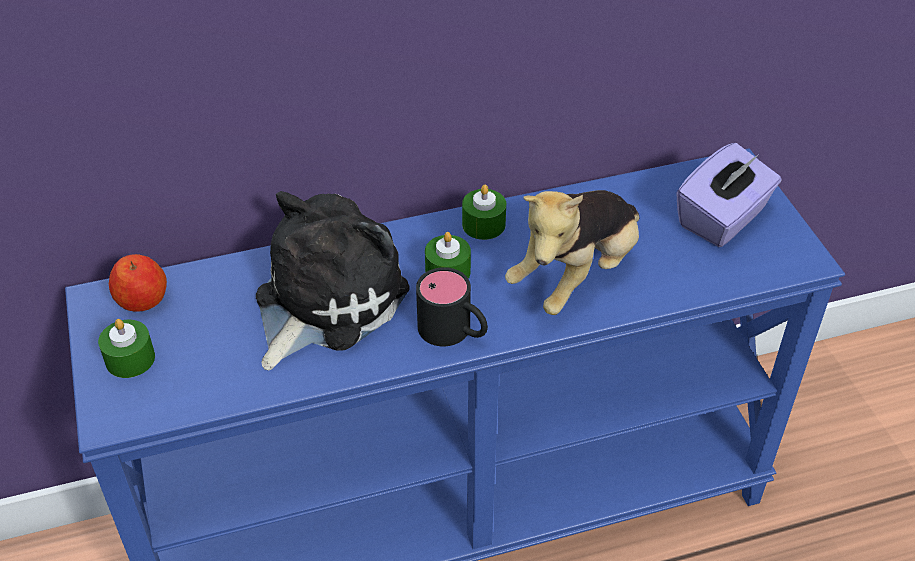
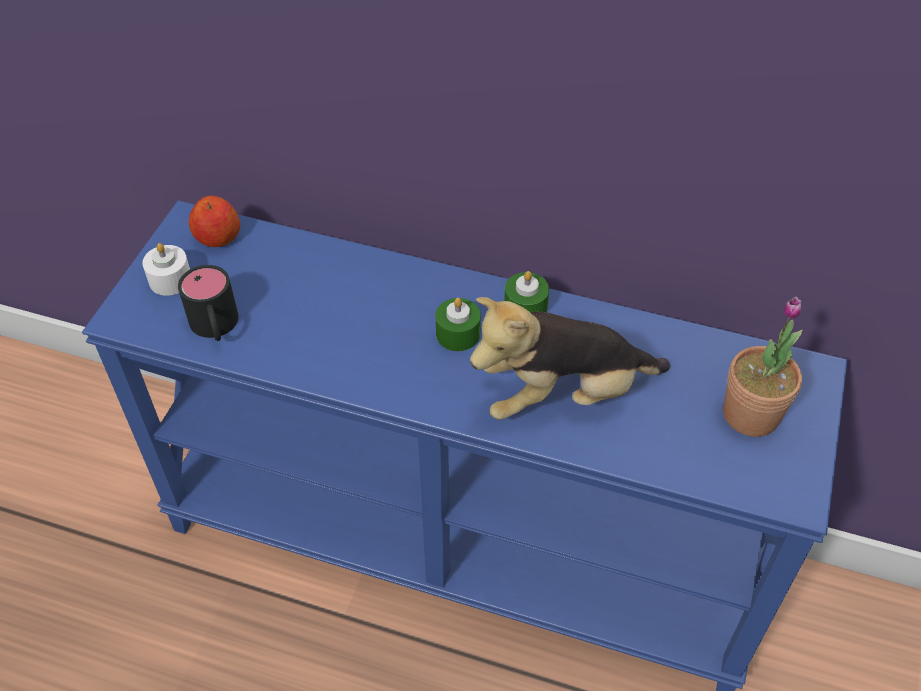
camera: 35 degrees right, 5 degrees up
(130, 359) = (170, 279): green candle -> white candle
(324, 300) = (341, 307): plush toy -> none
(454, 332) = (416, 388): black mug -> black mug (215, 327)
(723, 219) = (750, 414): purple tissue box -> potted plant

